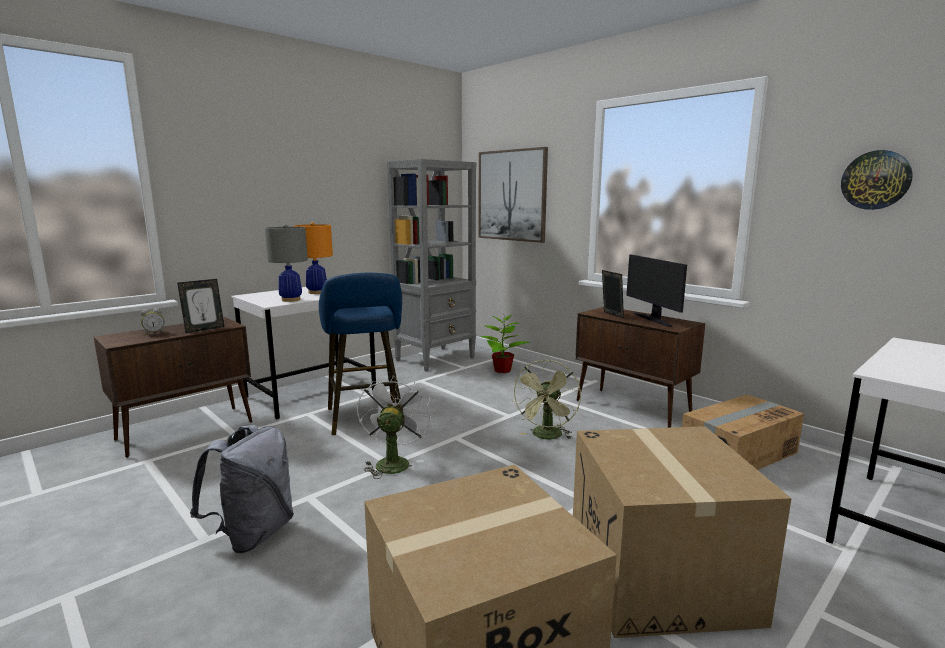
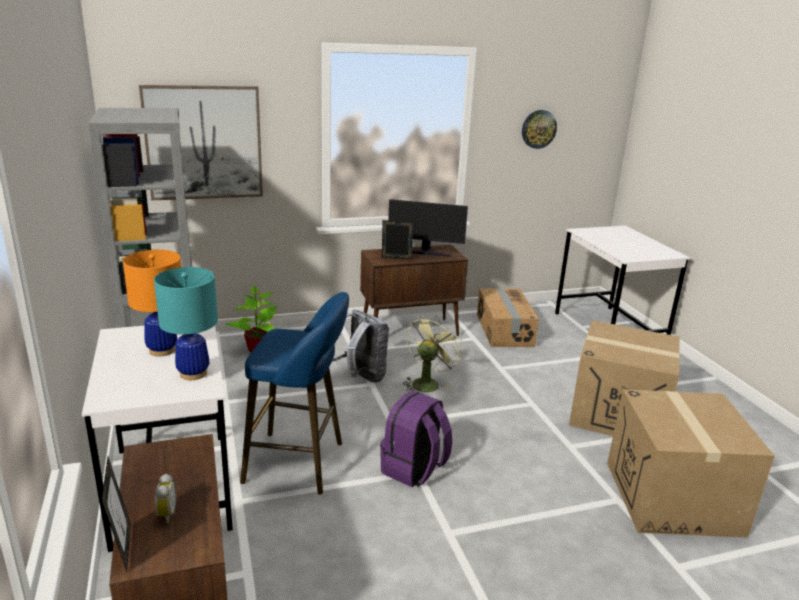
camera: 65 degrees left, 10 degrees up
(204, 329) = (194, 467): picture frame -> picture frame (122, 548)
(253, 534) = (496, 577): grey backpack -> grey backpack (361, 377)
(291, 300) = (193, 373): grey table lamp -> turquoise table lamp
(393, 462) = (414, 469): white fan -> purple backpack
(547, 437) = (427, 382): green fan -> green fan turned 105 degrees counterclockwise

